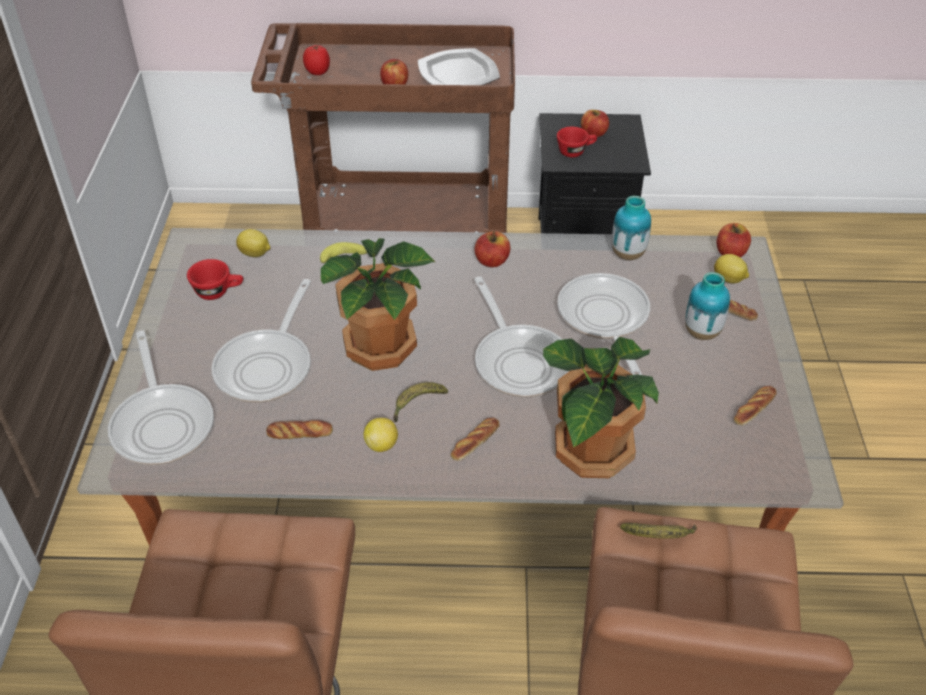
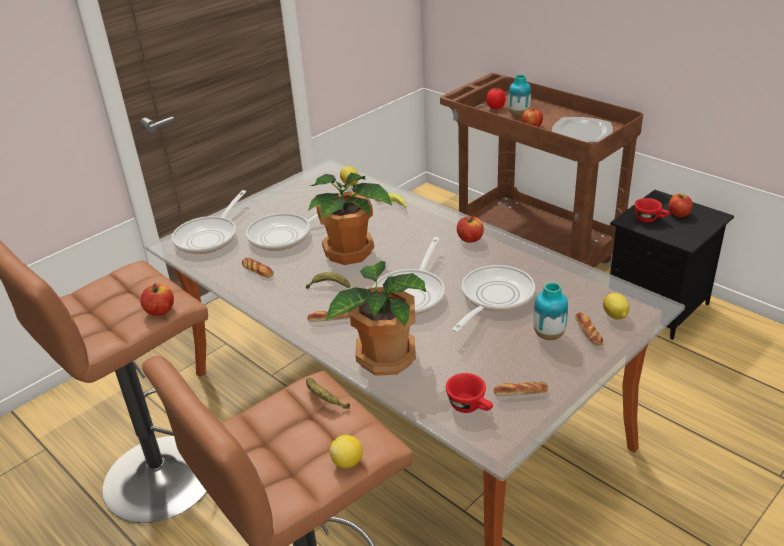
camera: 45 degrees right, 10 degrees down
(218, 291) = (310, 193): red cup -> red cup (470, 407)
(381, 445) = (285, 295): lemon -> lemon (348, 462)
(628, 254) = (562, 271): vase -> vase (519, 114)
(730, 253) = (640, 302): apple -> apple (160, 311)

